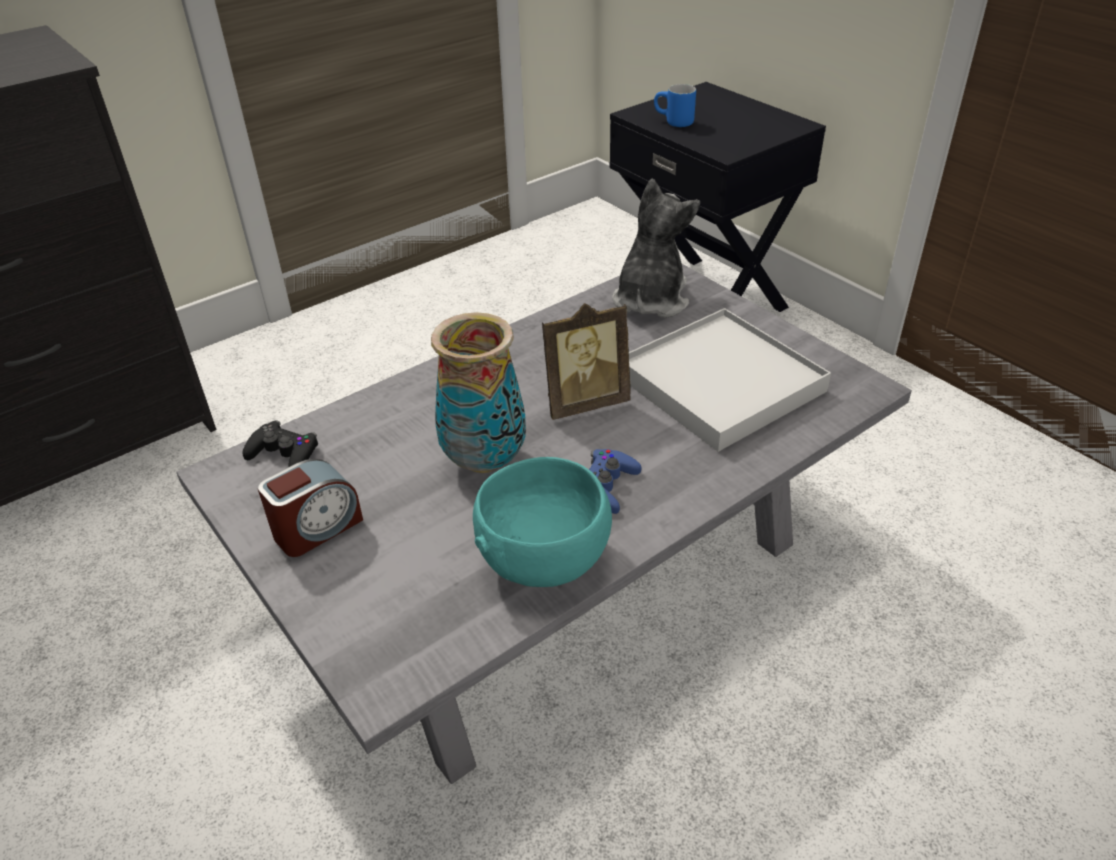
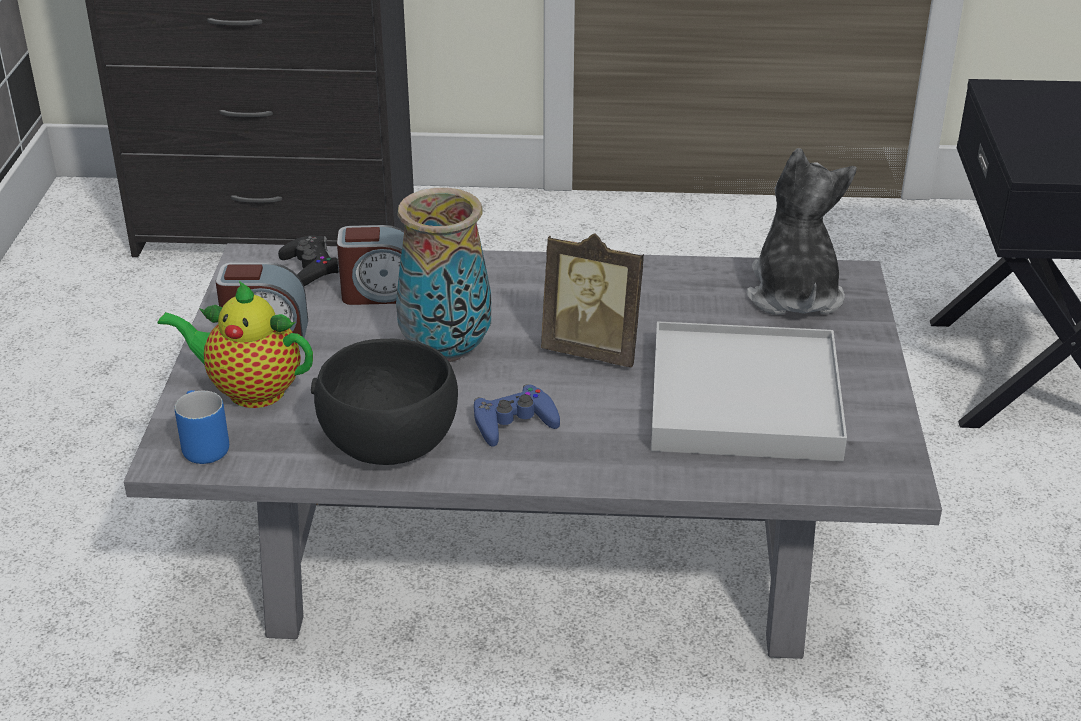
camera: 40 degrees right, 5 degrees down
(371, 443) = (381, 293): none -> alarm clock
(371, 586) = (249, 391): none -> teapot
(545, 559) = (390, 446): turquoise bowl -> black bowl
(650, 299) = (793, 294): plush toy -> plush toy turned 60 degrees counterclockwise
(673, 123) = (1025, 114): blue mug -> blue mug (200, 446)

